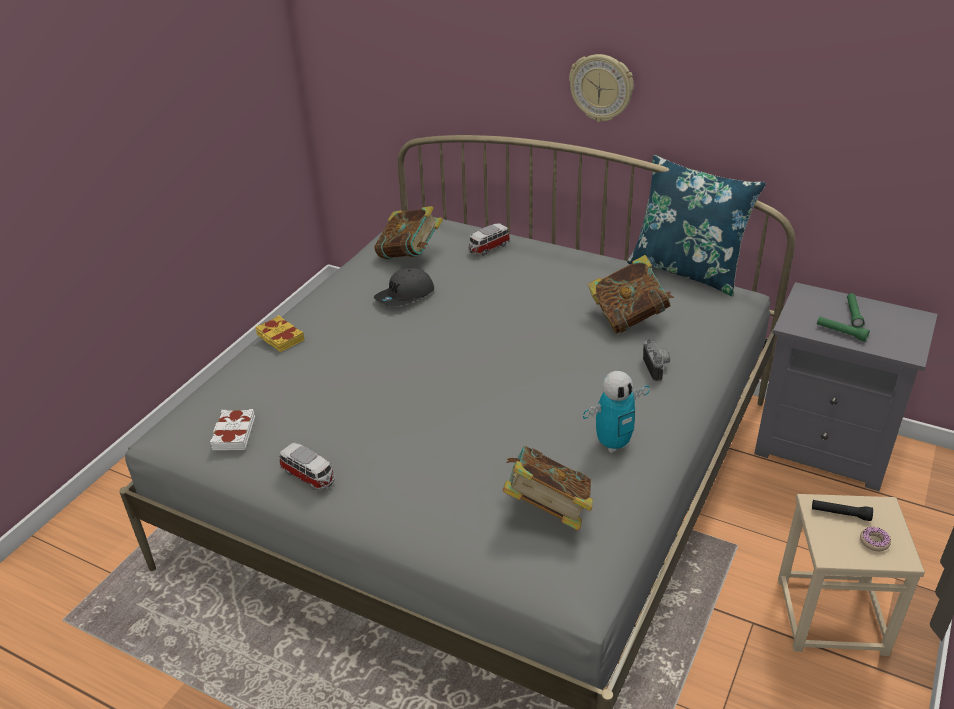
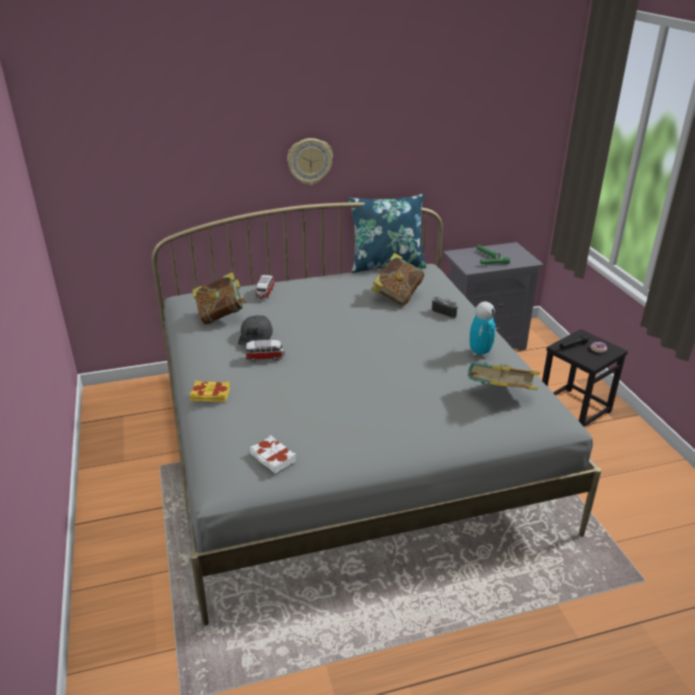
camera: 45 degrees left, 5 degrees down
(309, 476) = (357, 451): toy car -> toy car (265, 358)
(831, 615) = (573, 409): beige stool -> black stool

